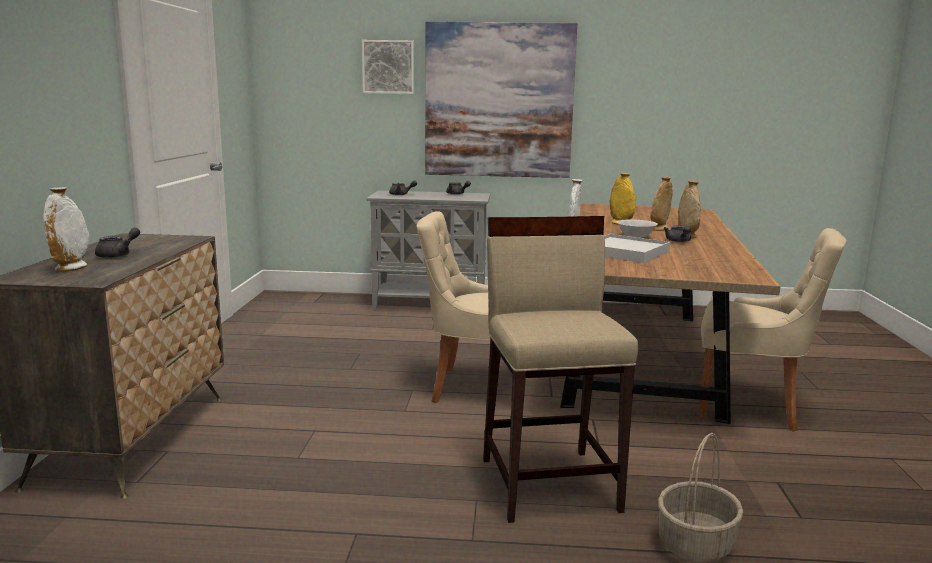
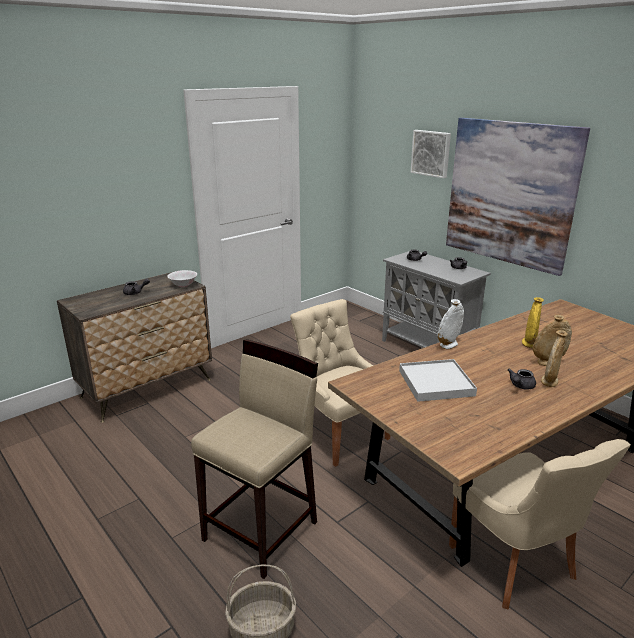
camera: 45 degrees right, 10 degrees up
(71, 268) = (101, 299): white vase -> none
(635, 237) = (495, 366): white bowl -> white bowl (183, 285)

